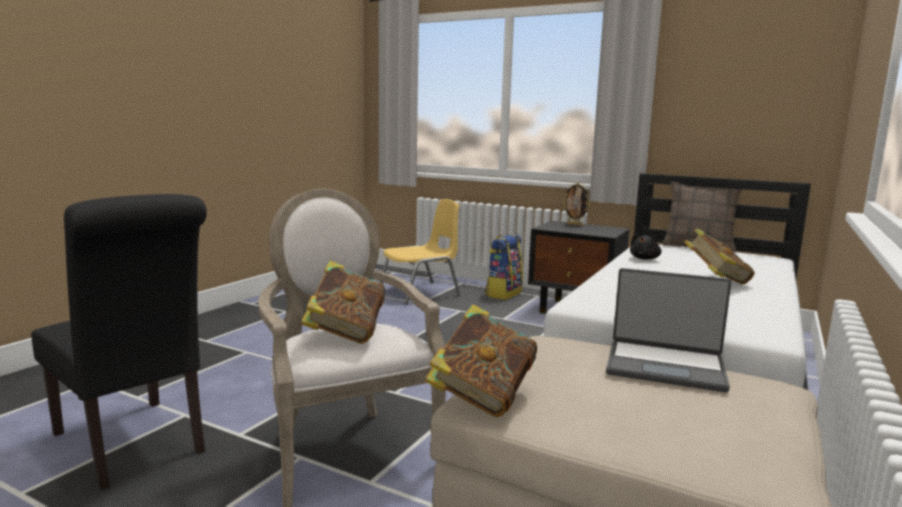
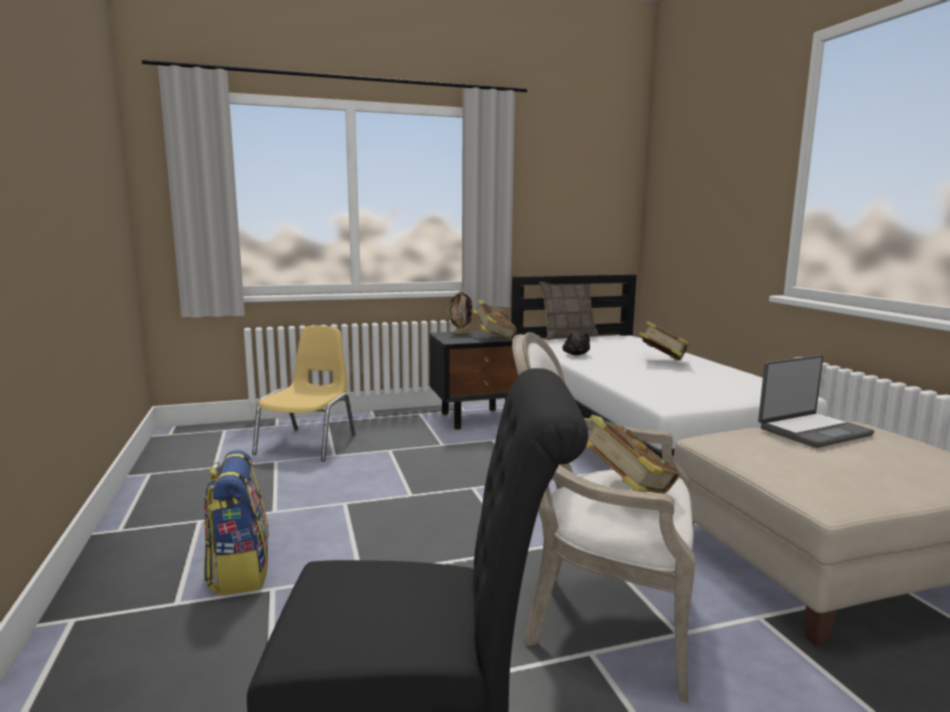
camera: 45 degrees left, 0 degrees up
(482, 397) = (820, 496): book -> book (493, 338)
(503, 293) = (388, 421): backpack -> backpack (239, 571)

